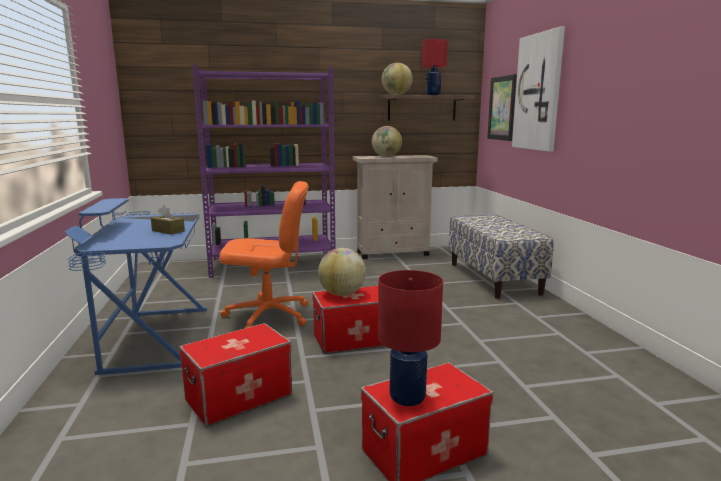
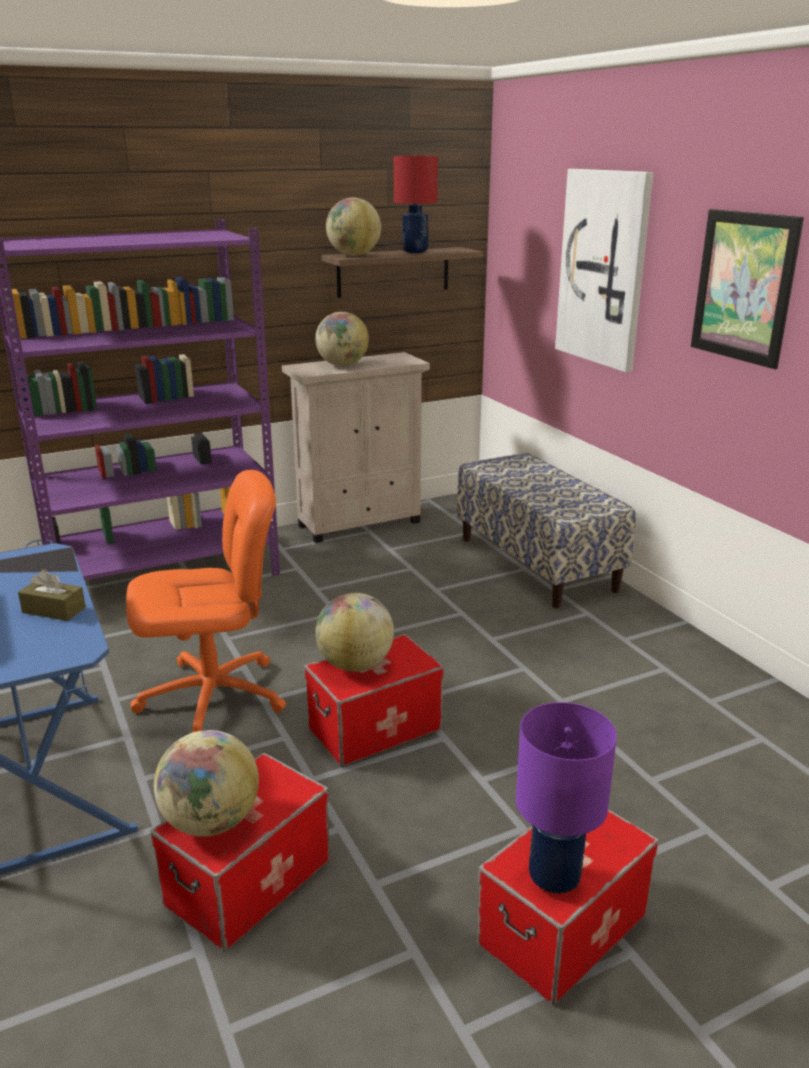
camera: 15 degrees left, 10 degrees up
(214, 346) = (210, 822): none -> globe
(407, 400) = (553, 879): red table lamp -> purple table lamp
(502, 108) = (531, 277): picture -> picture (744, 287)

